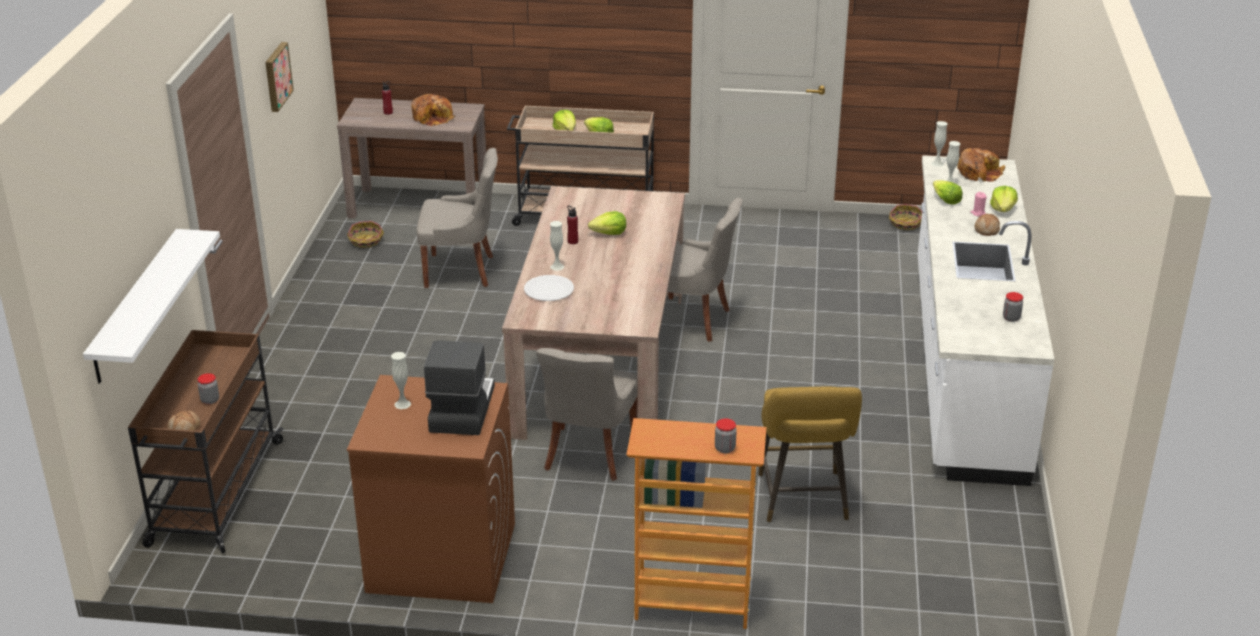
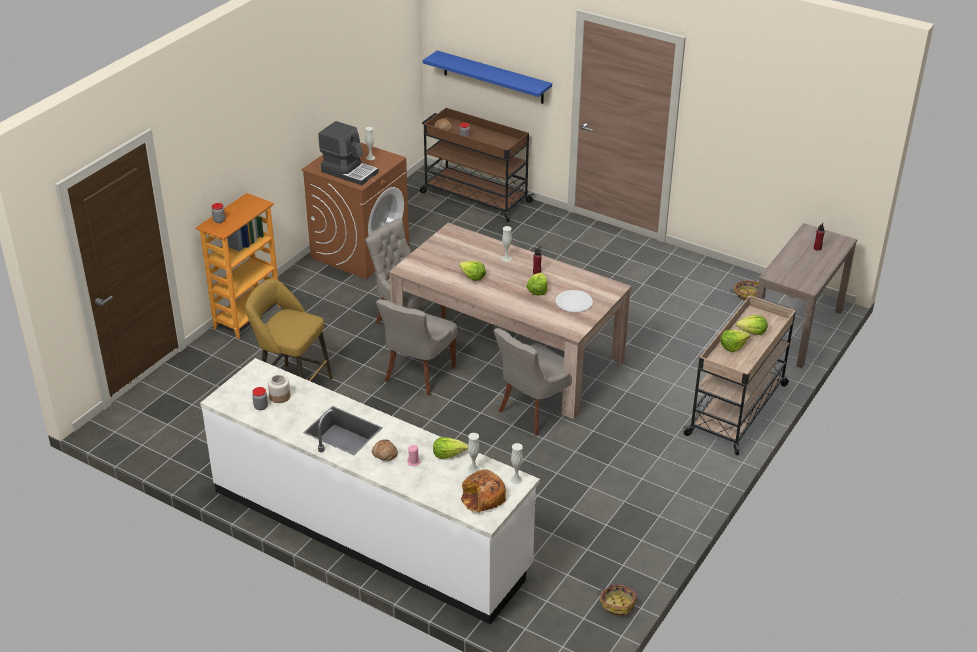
camera: 115 degrees right, 5 degrees up
(136, 306) = (493, 77): white shelf -> blue shelf
(276, 76) = (742, 126): picture -> none
(433, 117) = (797, 266): bread -> none
(461, 271) = (675, 326): grey chair -> grey chair (418, 375)
(549, 289) = (479, 248): white plate -> white plate (574, 302)
(982, 312) = (279, 396): none -> jar
(1003, 209) = (409, 479): lettuce -> lettuce (472, 277)

